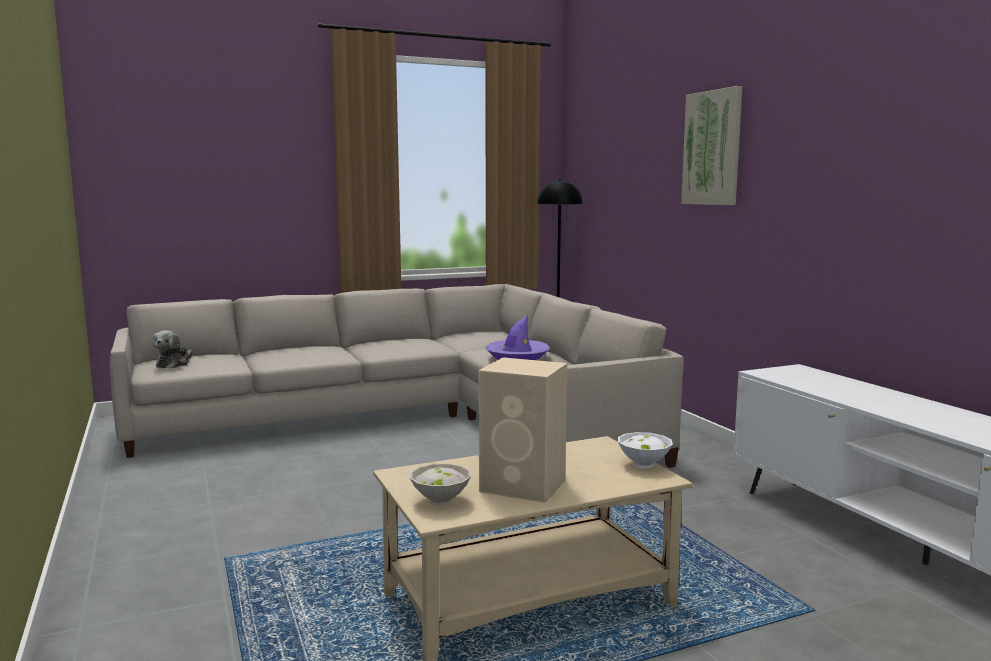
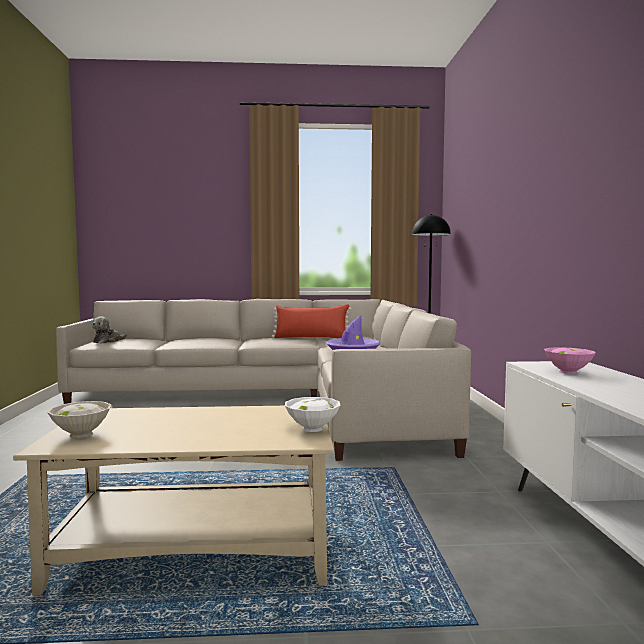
camera: 20 degrees right, 5 degrees down
(435, 338) = (311, 338): none -> red pillow
(525, 486) = (172, 432): beige speaker -> none
(712, 148) = (526, 161): picture -> none
(808, 381) = (569, 372): none -> pink bowl

